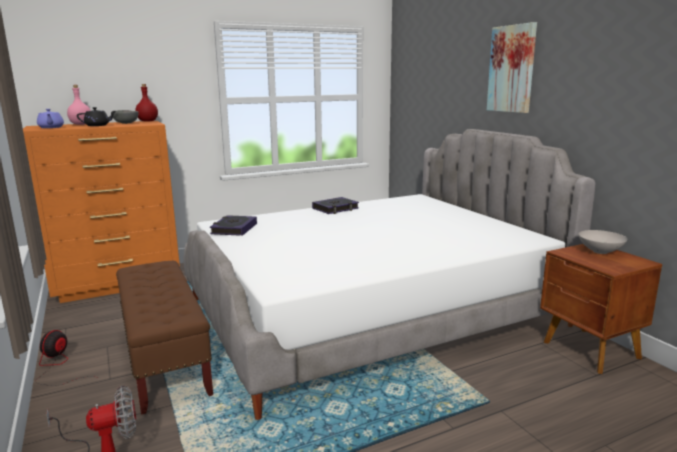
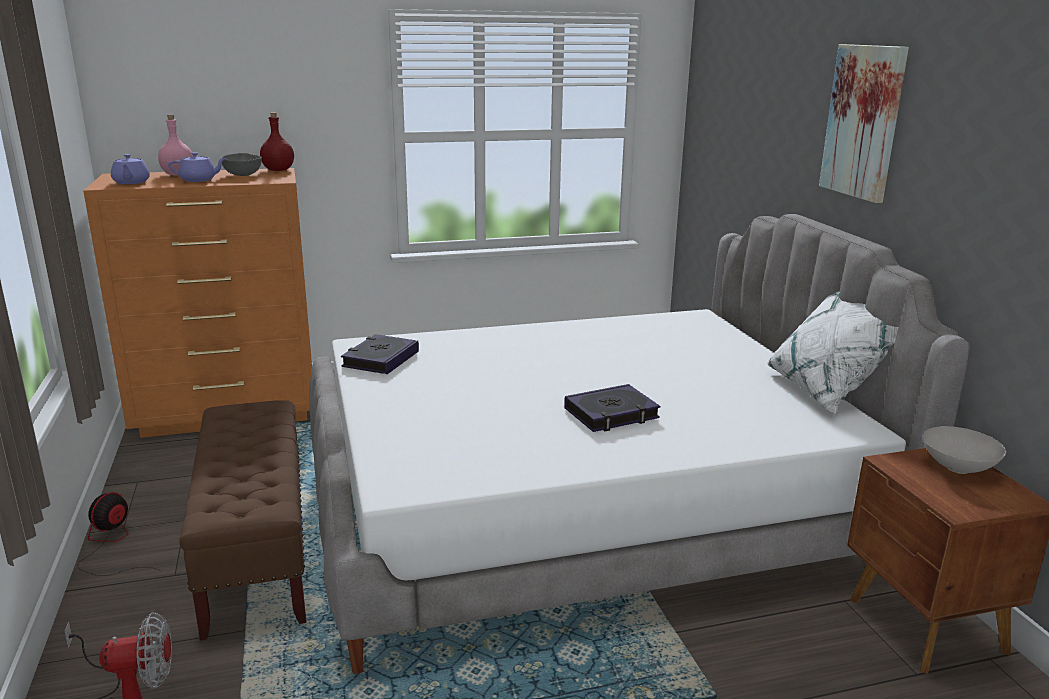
camera: 10 degrees right, 5 degrees up
(98, 125) = (199, 180): black teapot -> purple teapot
(335, 209) = (553, 330): book -> book (611, 414)
(509, 224) = (827, 391): none -> white pillow

